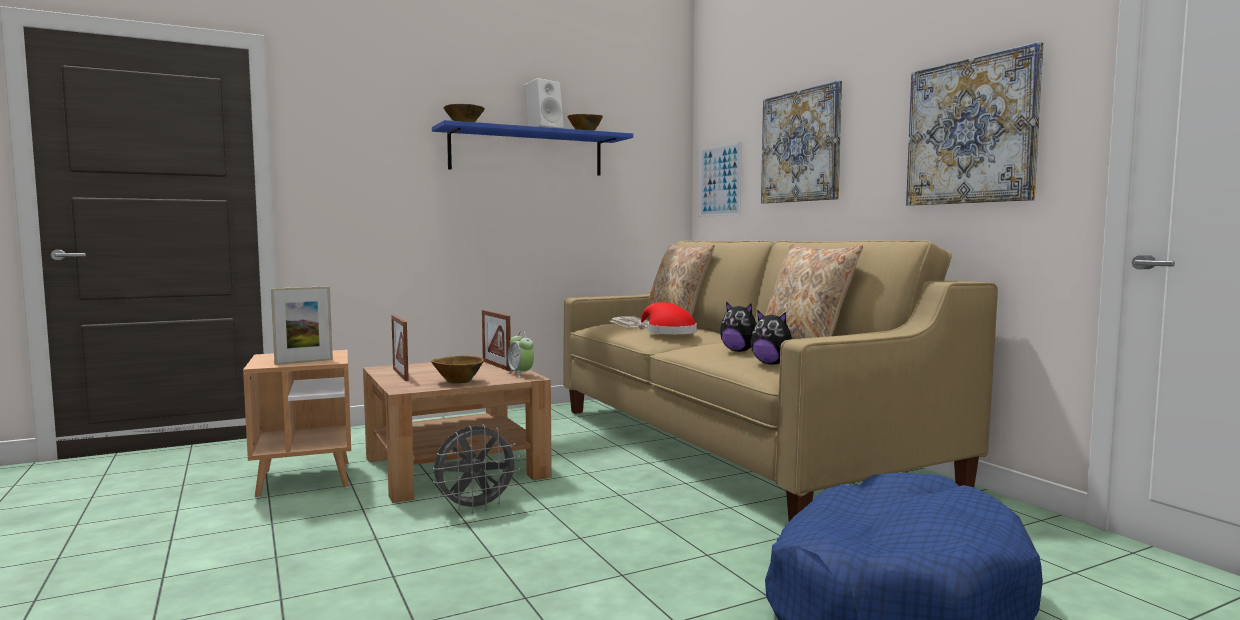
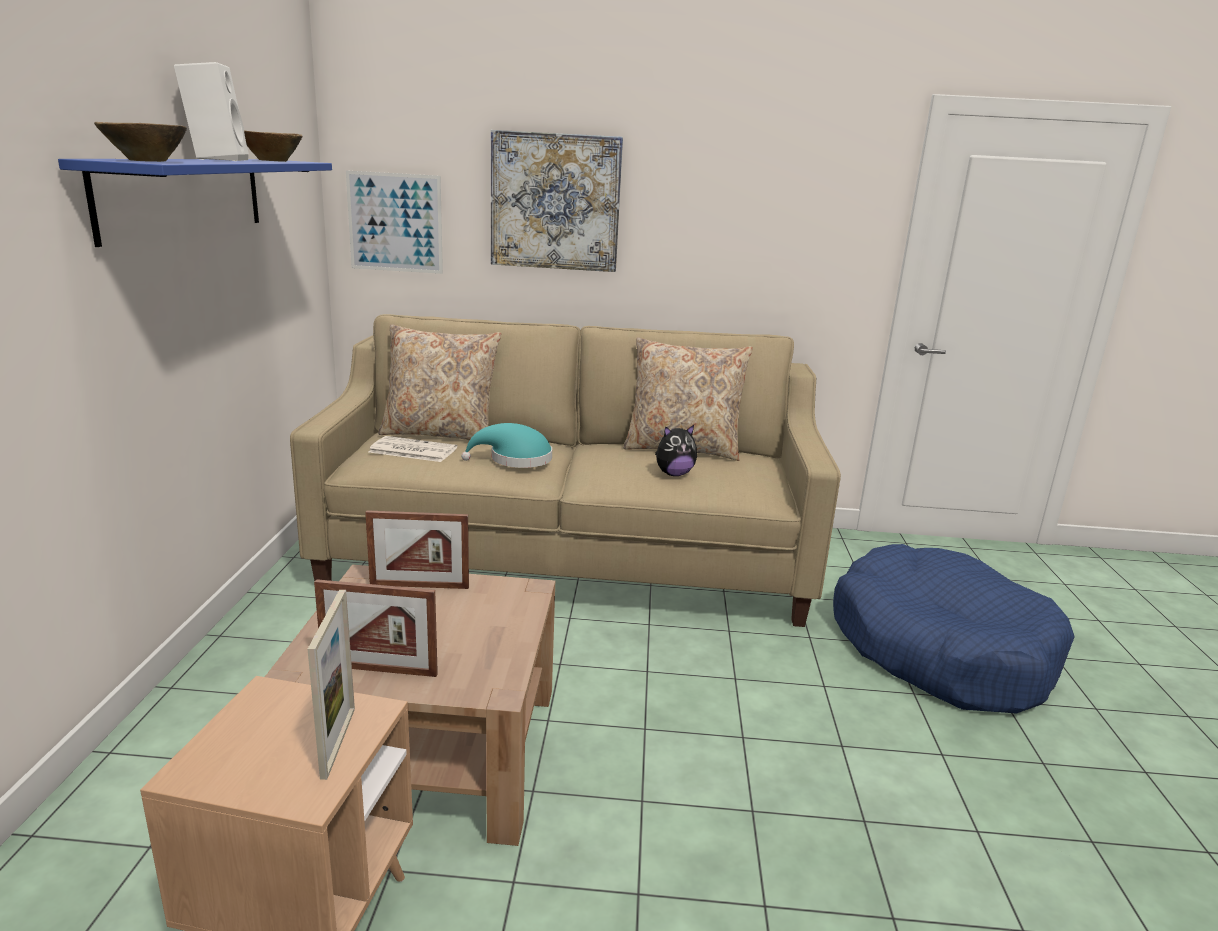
camera: 60 degrees left, 15 degrees up
(457, 381) = (495, 639): brown bowl -> none
(476, 508) = (601, 778): grey fan -> none
(520, 374) = (502, 588): alarm clock -> none
(668, 332) = (515, 459): red hat -> turquoise hat
(772, 364) = (742, 485): plush toy -> none
(971, 131) = (783, 226): picture -> none

